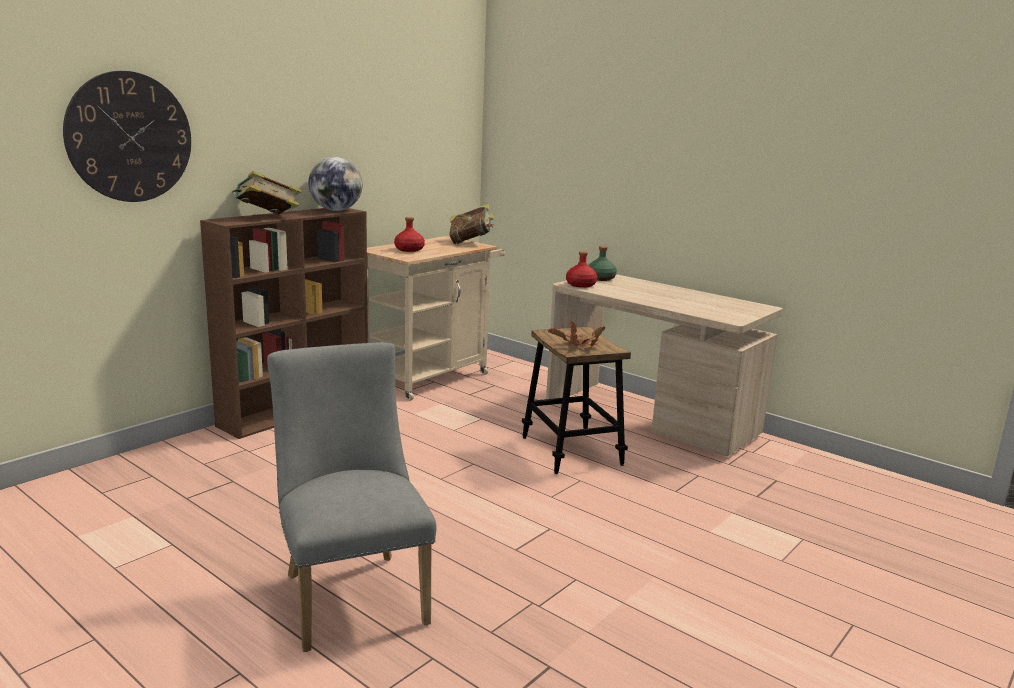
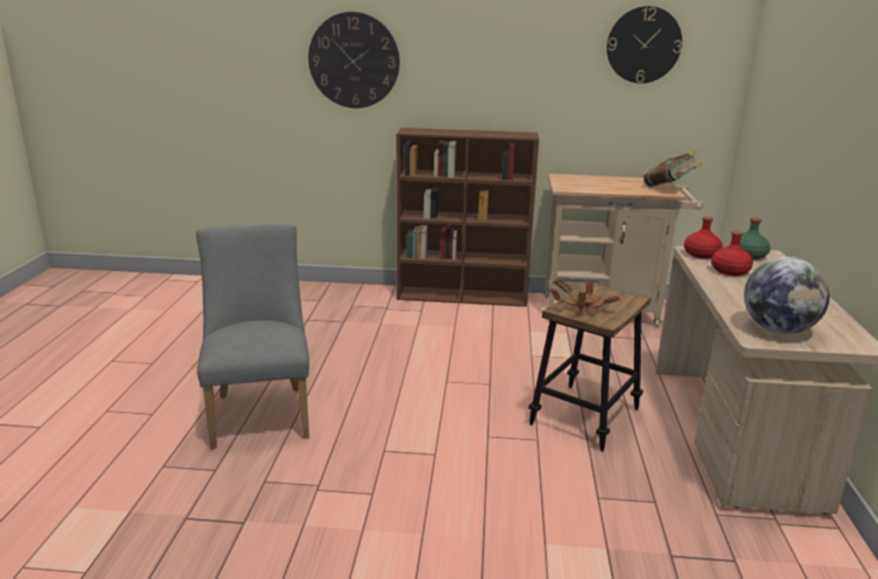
camera: 55 degrees right, 5 degrees up
(267, 217) = (447, 132): book -> none
(336, 210) = (518, 134): globe -> globe (778, 330)
(351, 592) = (260, 412): grey chair -> grey chair turned 45 degrees counterclockwise
(409, 249) = (589, 182): red bottle -> red bottle (730, 271)
(414, 109) = (643, 45): none -> wall clock

